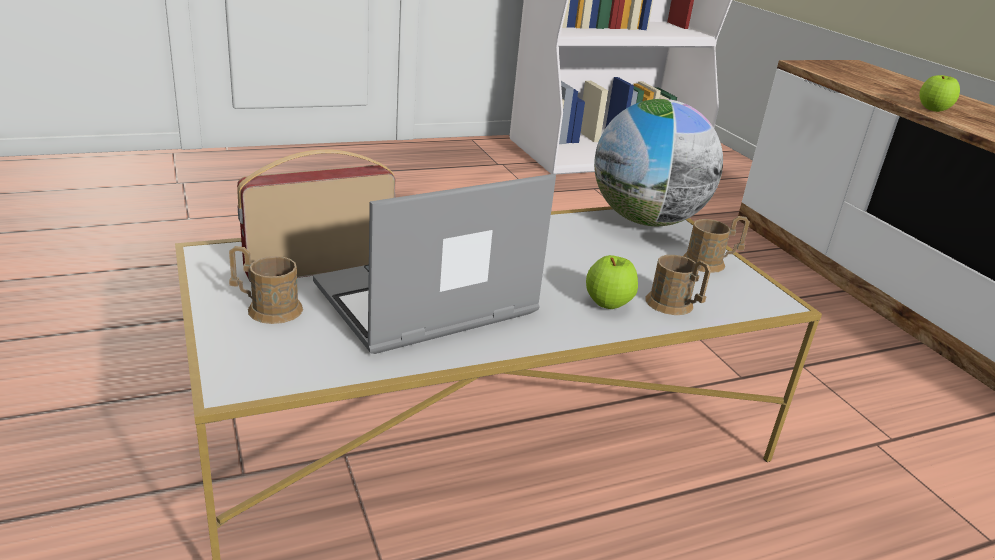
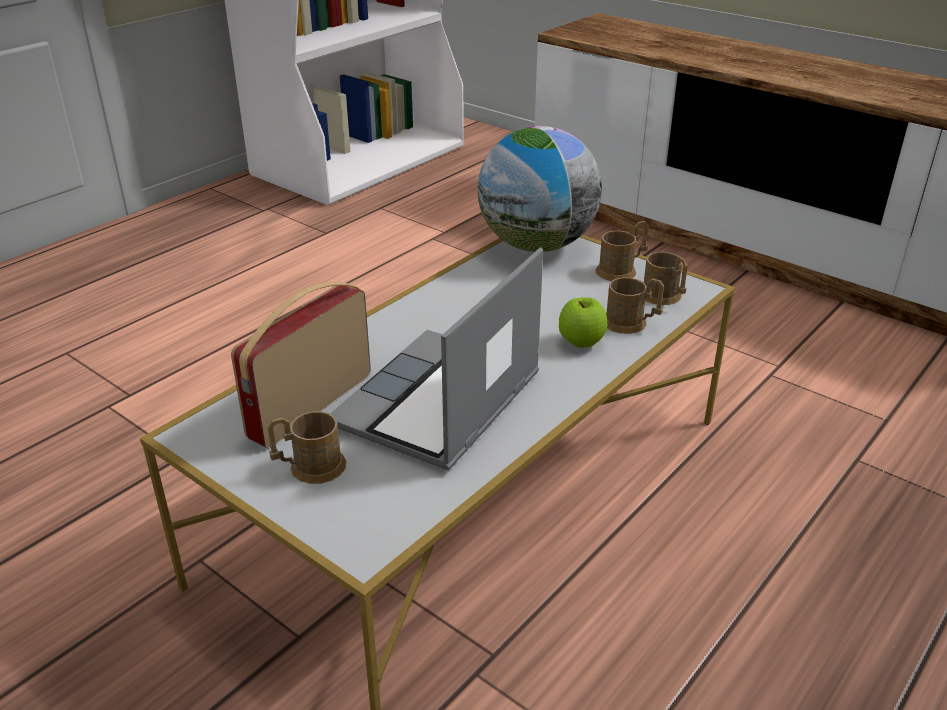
camera: 25 degrees left, 5 degrees up
(732, 297) = (664, 297): none -> brown mug
(933, 110) = (703, 60): apple -> none

